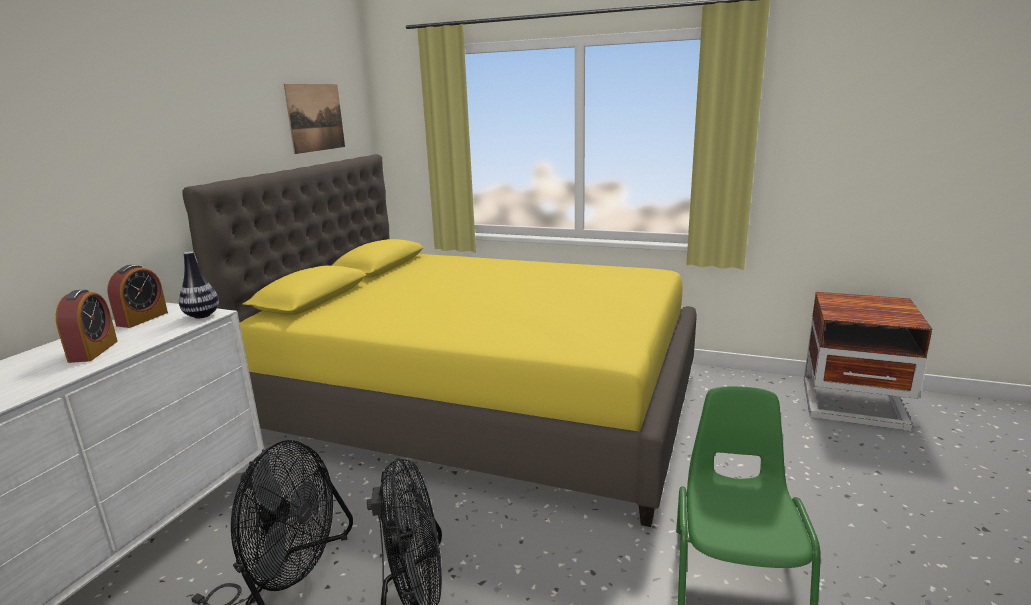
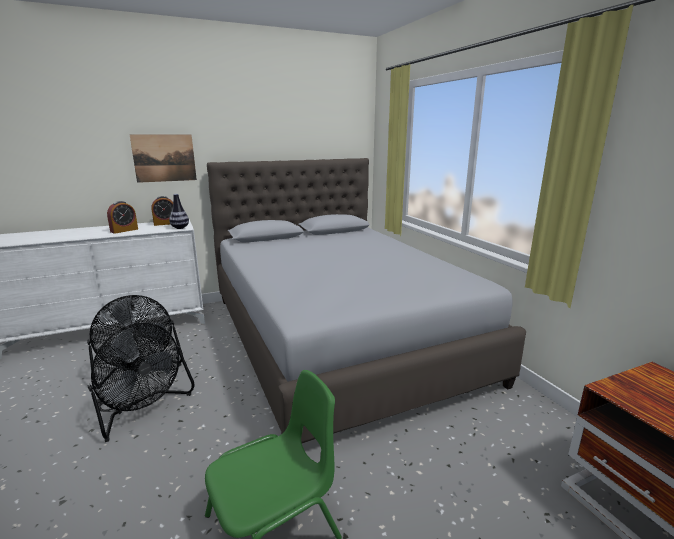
camera: 45 degrees right, 0 degrees up
(316, 117) = (319, 130): picture -> picture (164, 158)
(480, 401) = (338, 336): yellow bed -> grey bed

